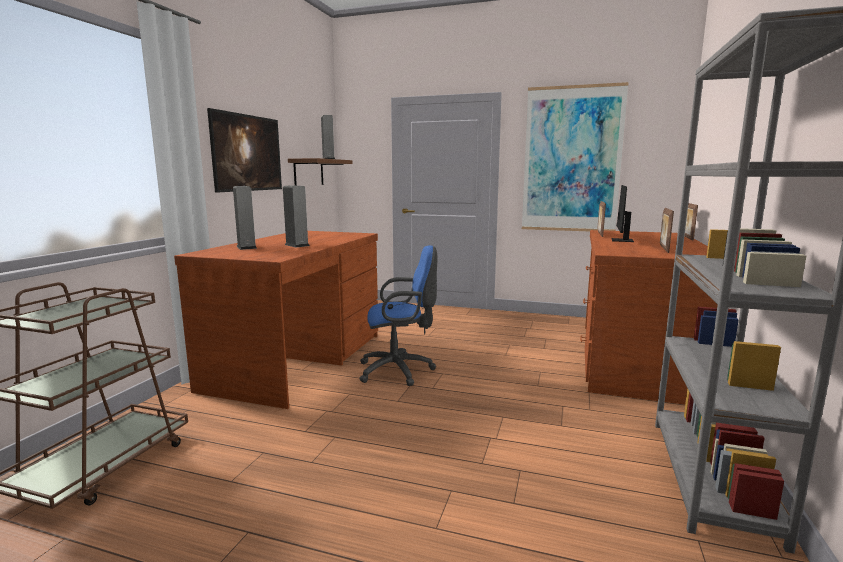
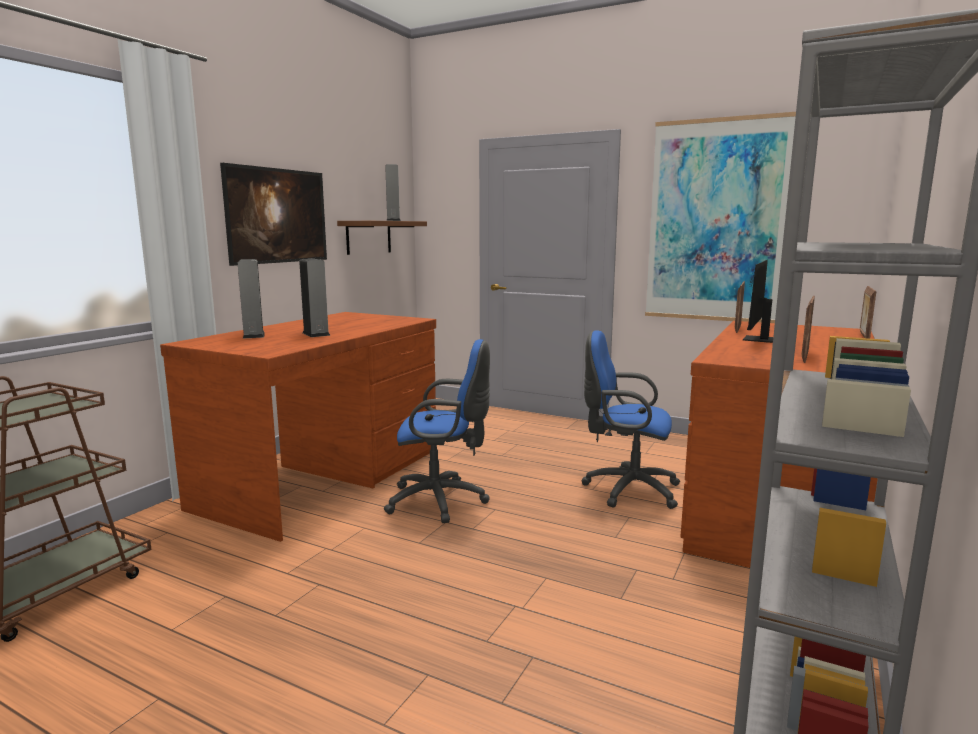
camera: 10 degrees right, 0 degrees up
(529, 353) = (626, 489): none -> blue office chair

